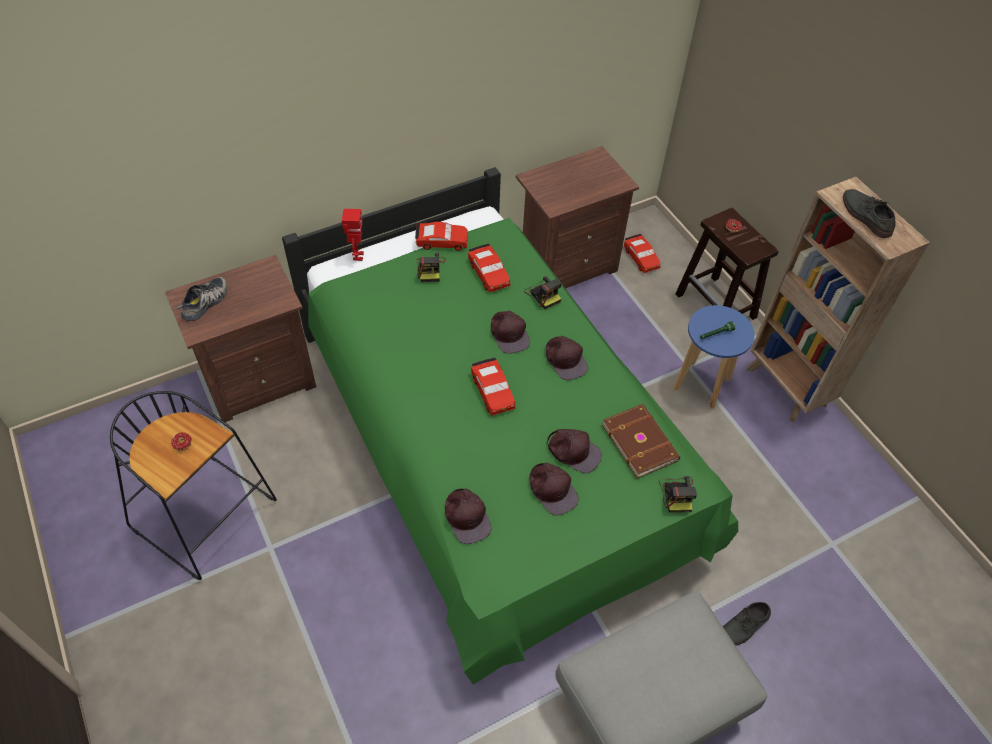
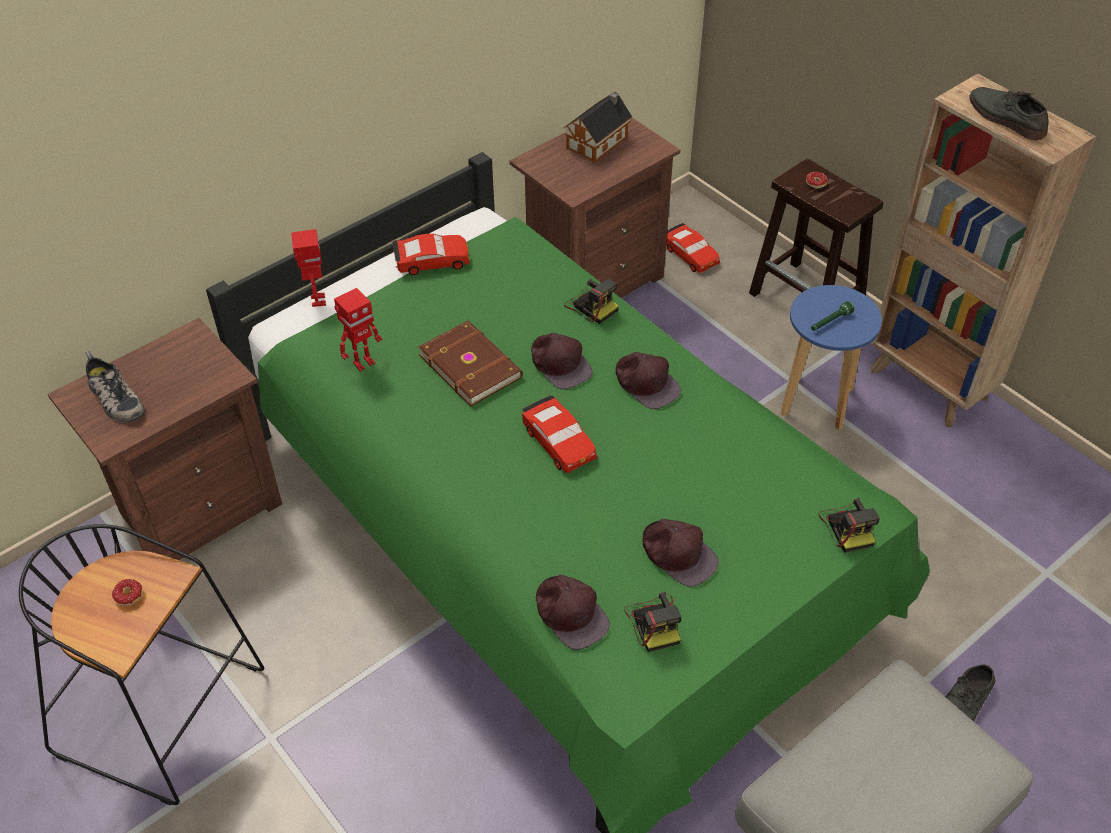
camera: 10 degrees left, 5 degrees down
(206, 303) = (114, 398): shoe -> shoe turned 120 degrees clockwise
(376, 308) = (363, 363): none -> toy robot
(430, 269) = (426, 299): camera -> camera (654, 622)
(489, 273) = (509, 291): red toy car -> none
(573, 451) = (692, 499): brown cap -> none
(582, 171) = (599, 141): none -> toy house
(640, 441) = (779, 469): brown book -> brown book (471, 365)

